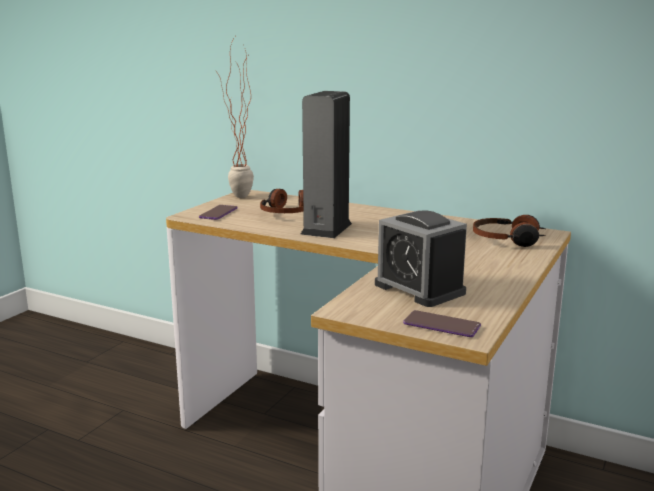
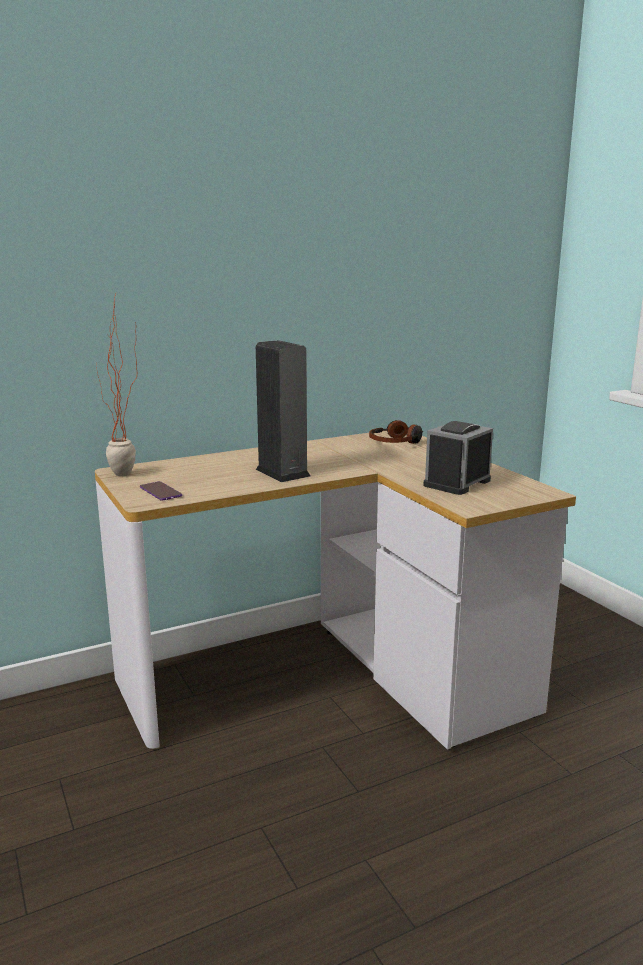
camera: 55 degrees left, 0 degrees up
(287, 212) = (211, 472): headphones -> none
(419, 289) = (457, 483): alarm clock -> alarm clock turned 135 degrees clockwise
(441, 325) = (526, 494): phone -> none

